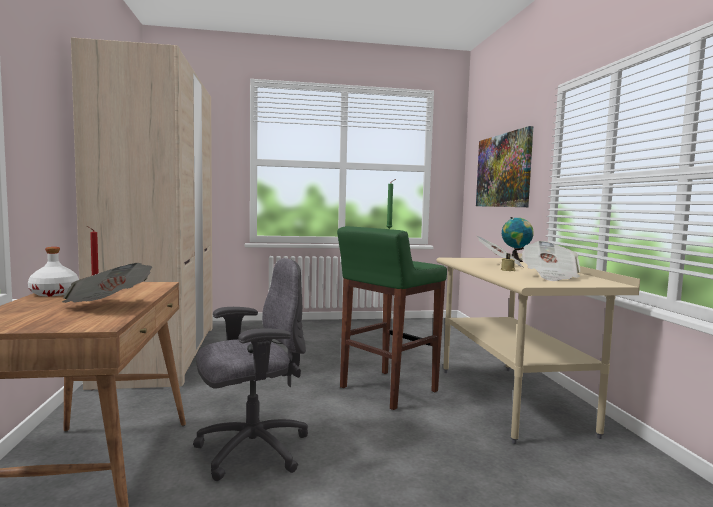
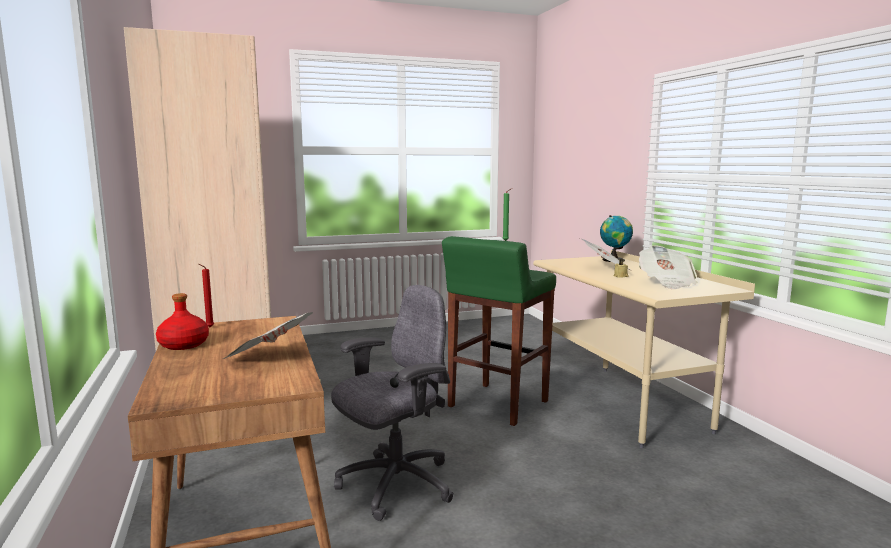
camera: 10 degrees left, 5 degrees up
(54, 293) = (184, 345): white bottle -> red bottle
(503, 170) = (586, 158): picture -> none

